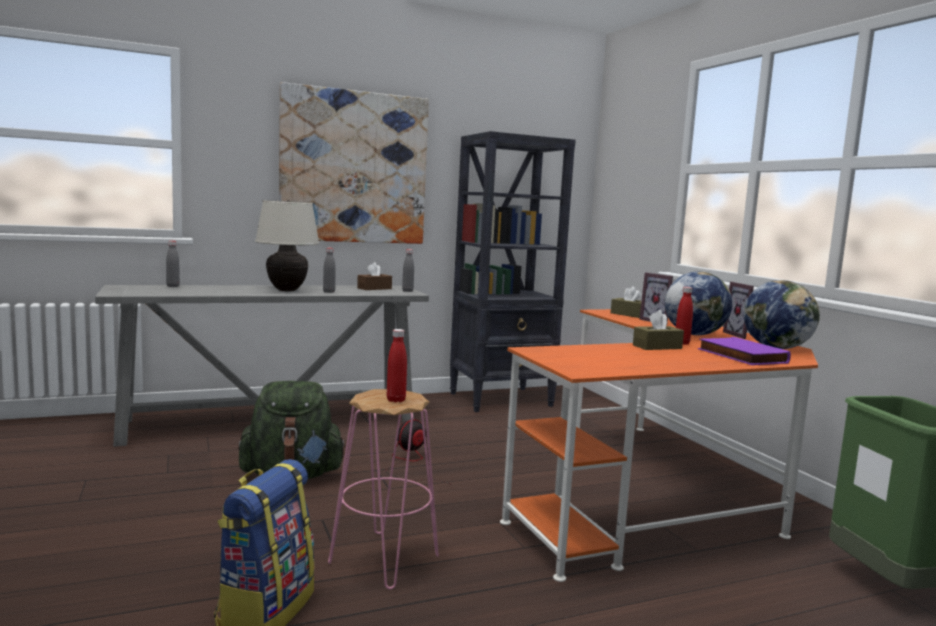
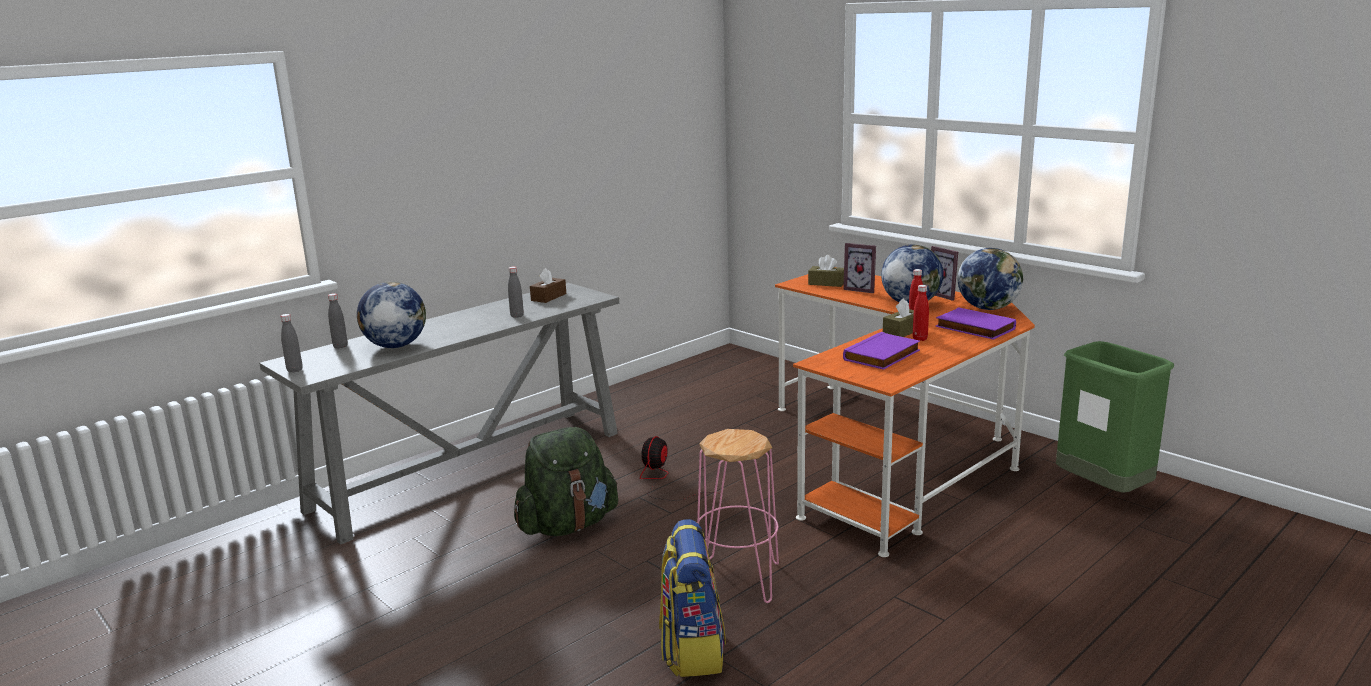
camera: 20 degrees left, 10 degrees up
(208, 291) = (395, 346): none -> globe
(287, 290) = (470, 323): beige table lamp -> none
(354, 167) = (491, 156): picture -> none
(396, 400) = (744, 443): red bottle -> red bottle (920, 339)
(407, 291) = (588, 294): grey bottle -> grey bottle (295, 370)
(502, 399) = (674, 382): black bookcase -> none
(608, 356) = (883, 356): none -> purple book

